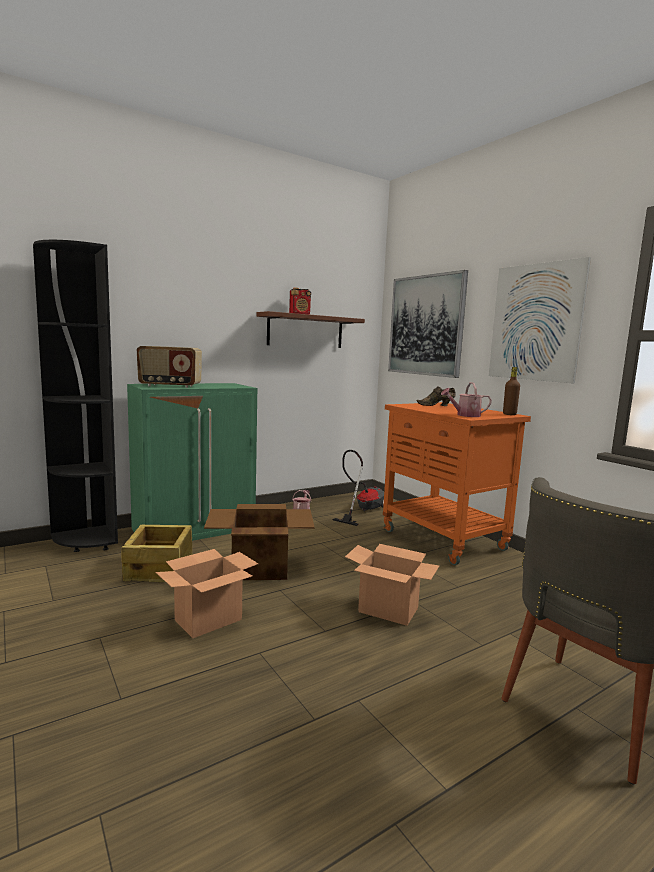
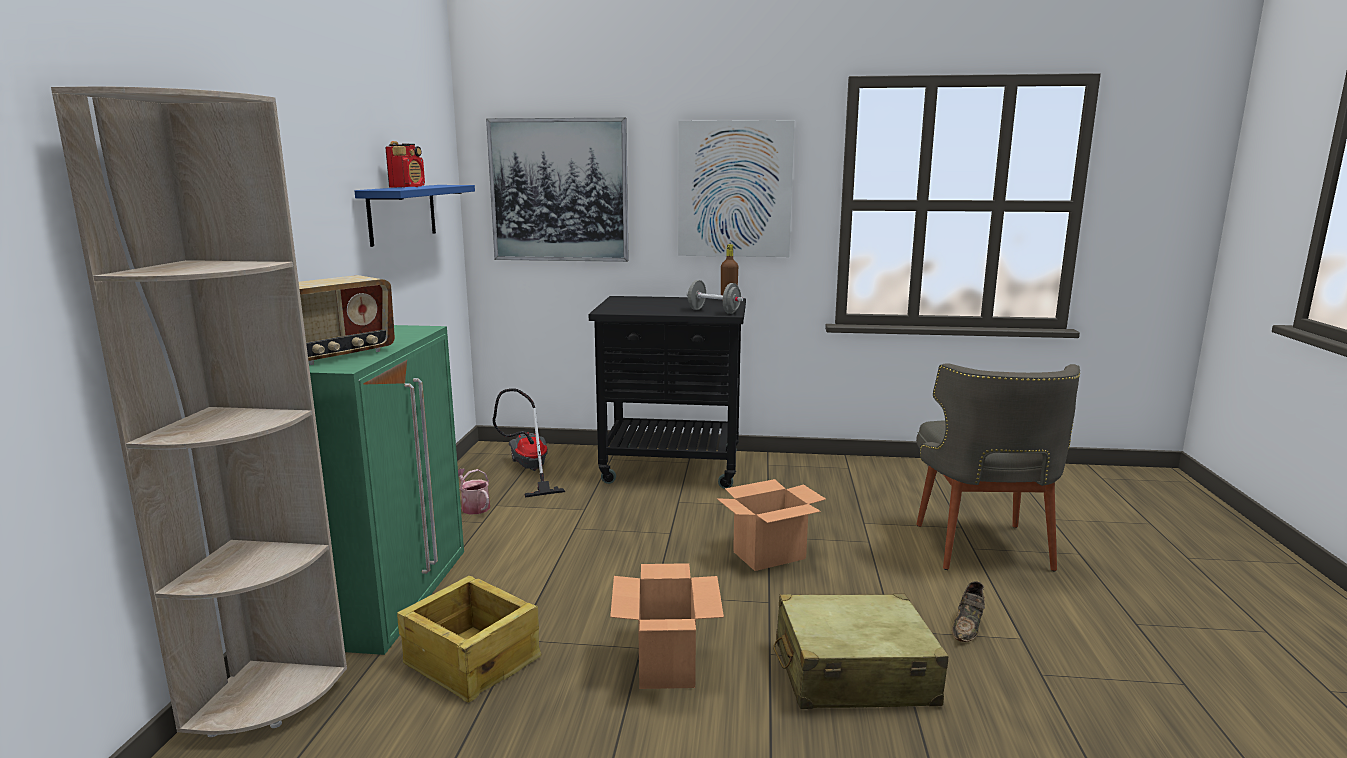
camera: 50 degrees left, 5 degrees up
(86, 545) = (267, 709): black bookcase -> beige bookcase
(258, 567) = (579, 588): cardboard box -> none
(272, 697) = (853, 673): none -> beige suitcase
(305, 331) = (402, 213): brown shelf -> blue shelf
(437, 405) = (635, 303): brown shoe -> brown shoe (968, 626)
(444, 541) = (673, 469): orange cart -> black cart
(465, 415) = (714, 311): watering can -> grey dumbbell

